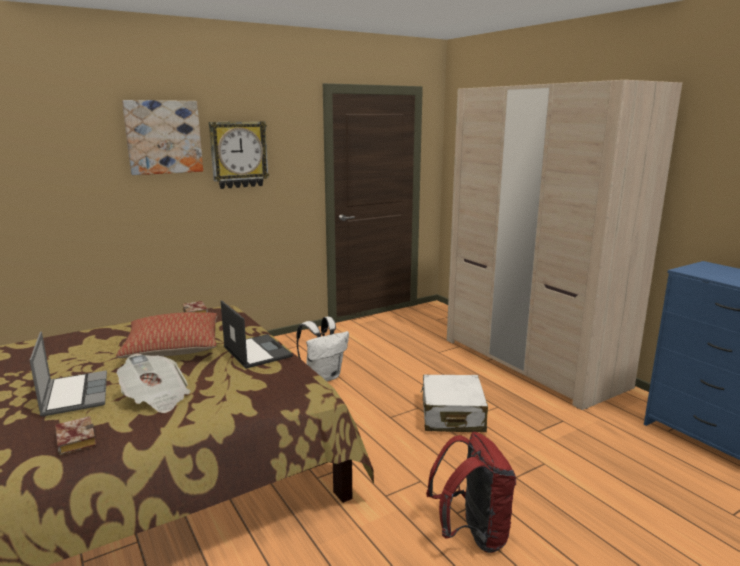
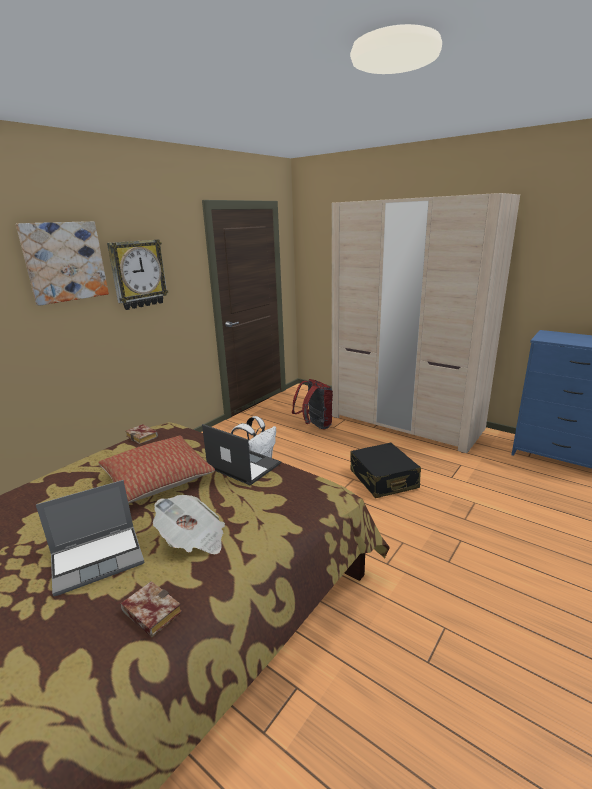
camera: 20 degrees left, 5 degrees up
(74, 394) = (99, 559): laptop -> laptop turned 105 degrees clockwise
(452, 415) = (383, 479): white suitcase -> black suitcase
(472, 534) = (472, 576): red backpack -> red backpack (315, 426)

